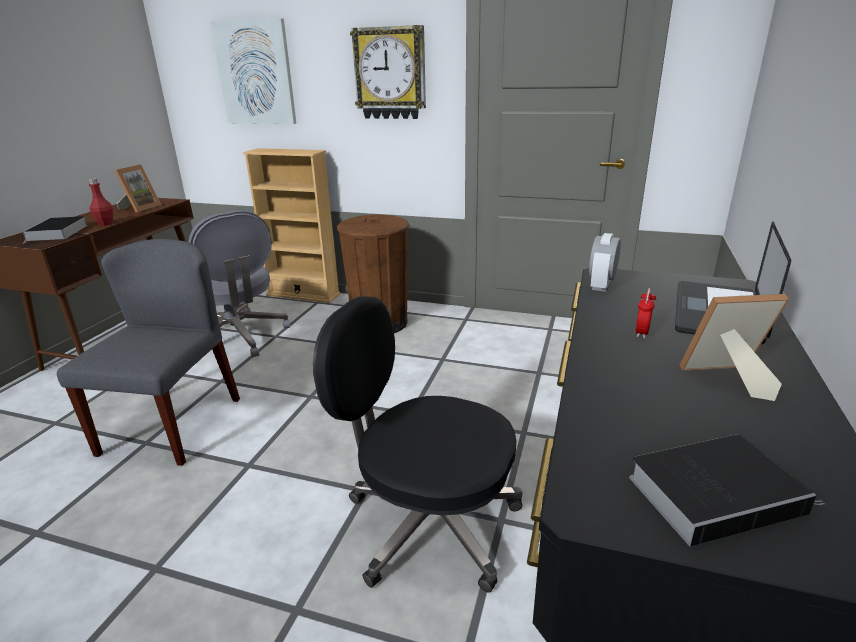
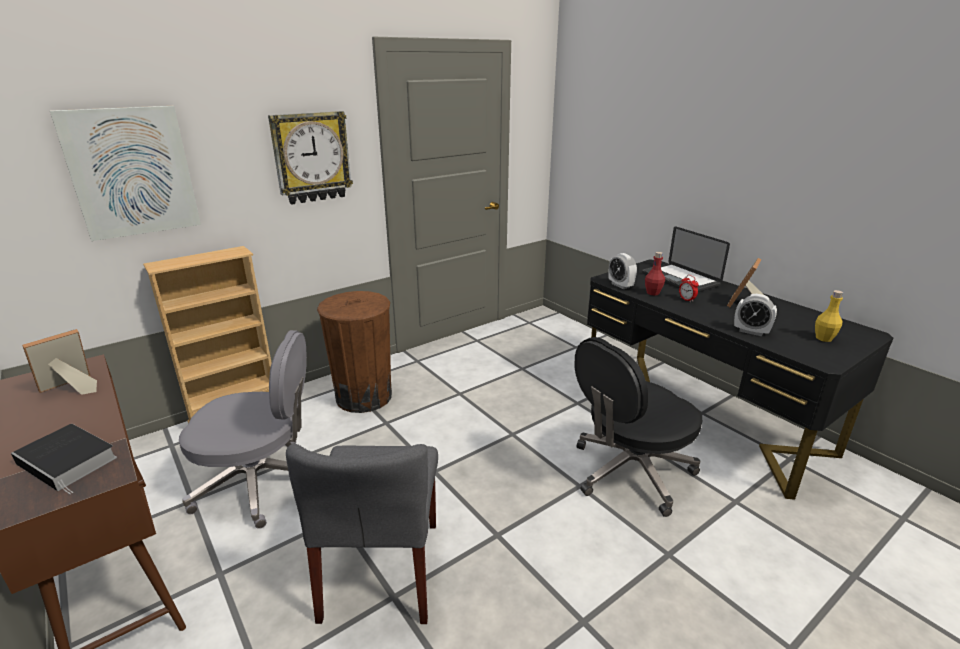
camera: 55 degrees left, 0 degrees up
(105, 224) = (101, 421): red bottle -> red bottle (653, 293)
(140, 208) = (70, 389): picture frame -> picture frame turned 105 degrees counterclockwise
(172, 425) = (382, 570): grey chair -> grey chair turned 135 degrees counterclockwise
(607, 405) = (751, 331): none -> alarm clock
(717, 493) = (823, 338): book -> yellow bottle

